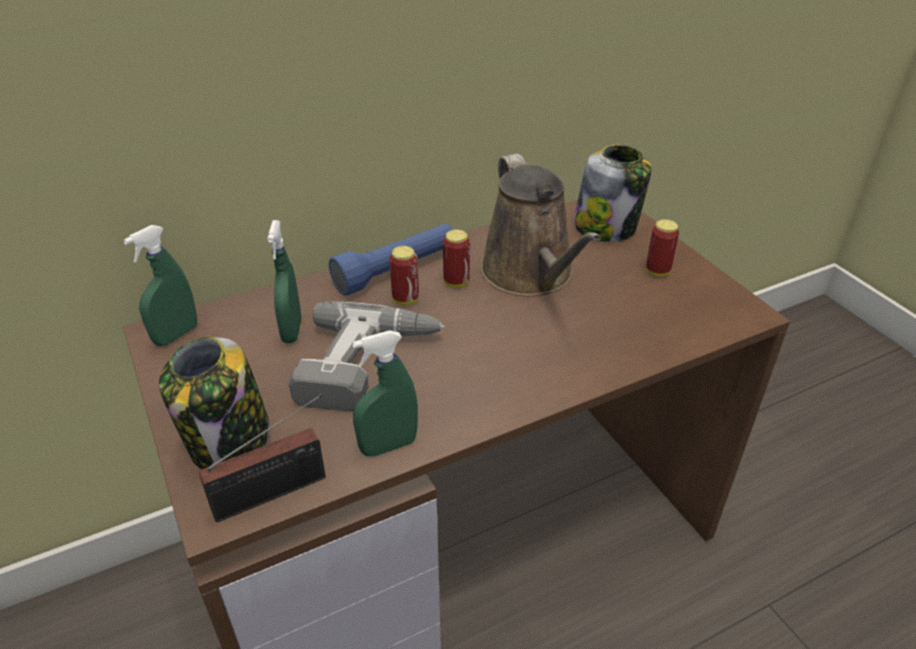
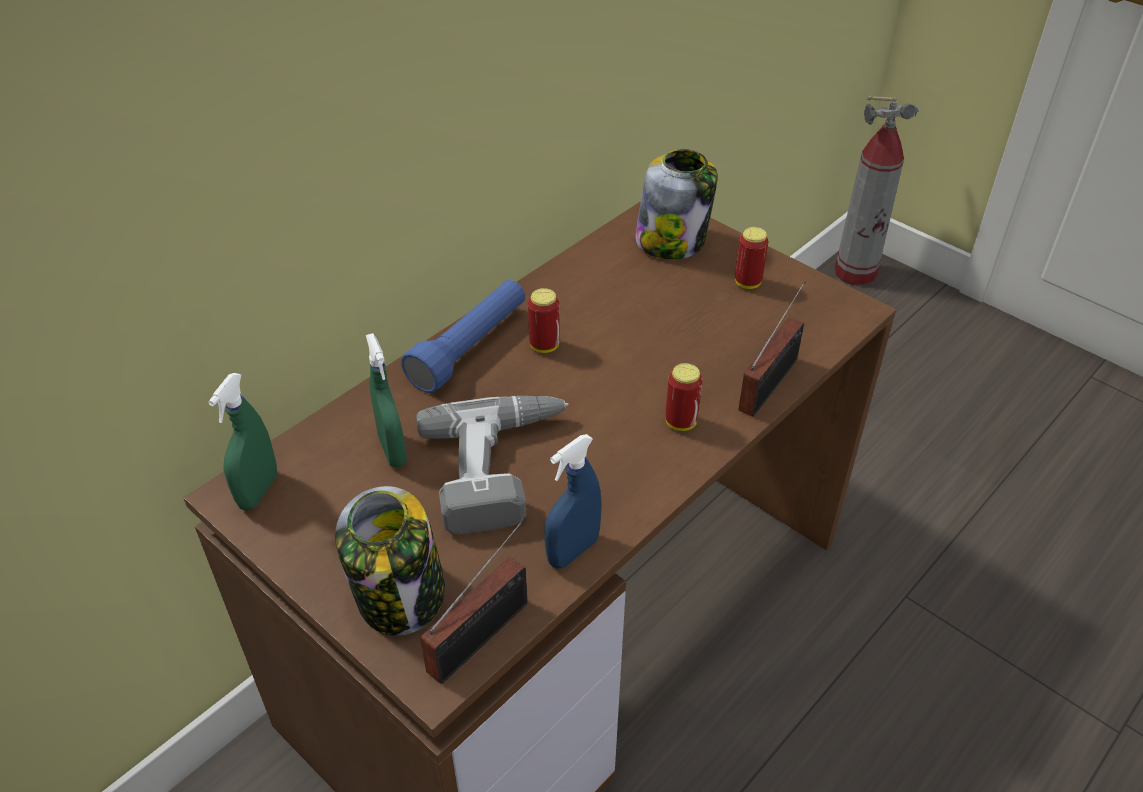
camera: 20 degrees left, 5 degrees up
(388, 446) = (573, 551): green spray bottle -> blue spray bottle
(405, 299) = (499, 380): can -> can (681, 422)
(531, 275) = (620, 317): brown watering can -> none
(640, 353) = (772, 382): none -> radio
(818, 320) = (855, 272): none -> fire extinguisher

